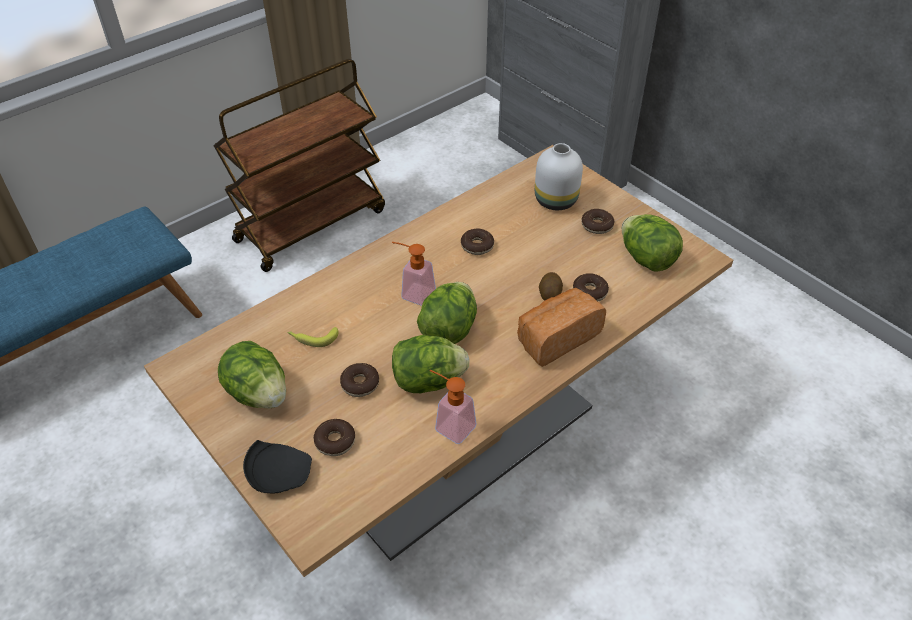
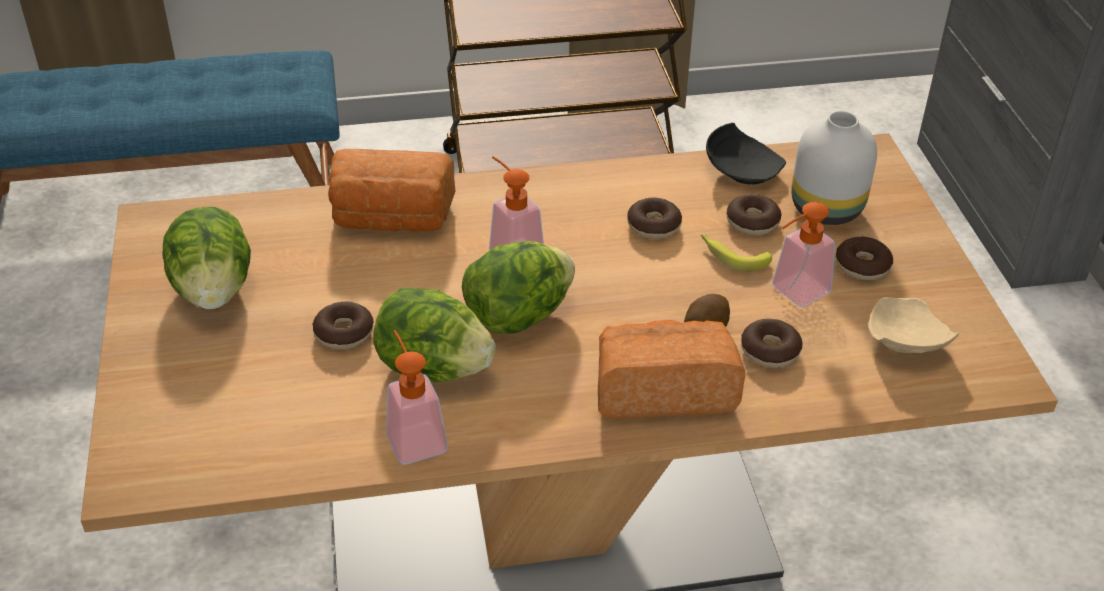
camera: 30 degrees right, 5 degrees down
(279, 474) = (155, 394): black plate -> black plate (742, 169)
(313, 338) = (335, 253): banana -> banana (732, 256)
(328, 302) = (391, 219): none -> bread
(335, 441) = (253, 387): donut -> donut (752, 222)
(576, 255) = (793, 293): none -> soap dispenser
(646, 259) = (904, 341): lettuce -> beige plate

